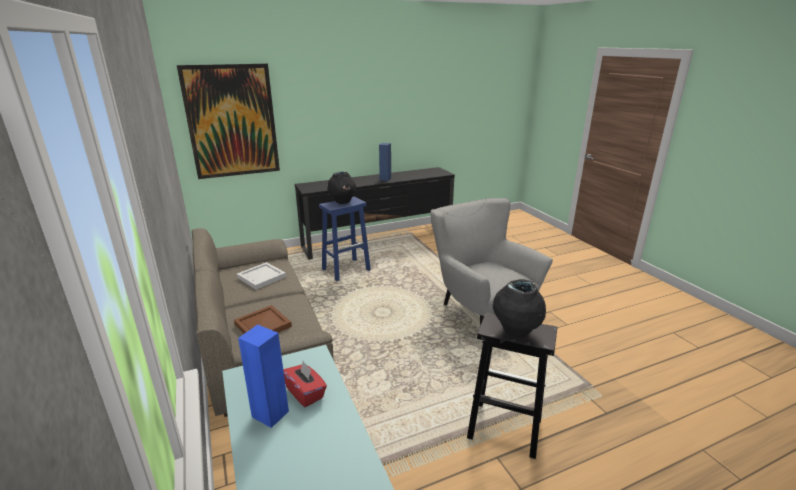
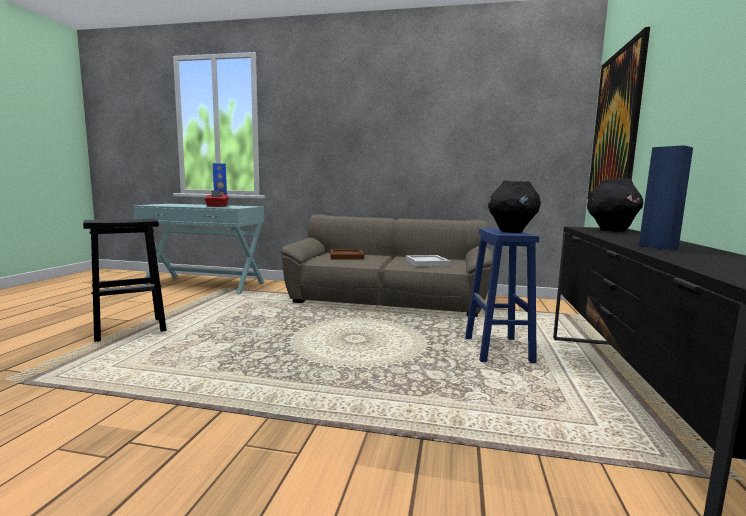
camera: 125 degrees right, 15 degrees down
(479, 310) = (252, 392): grey armchair -> none
(516, 332) = (122, 220): black vase -> black vase (611, 231)

